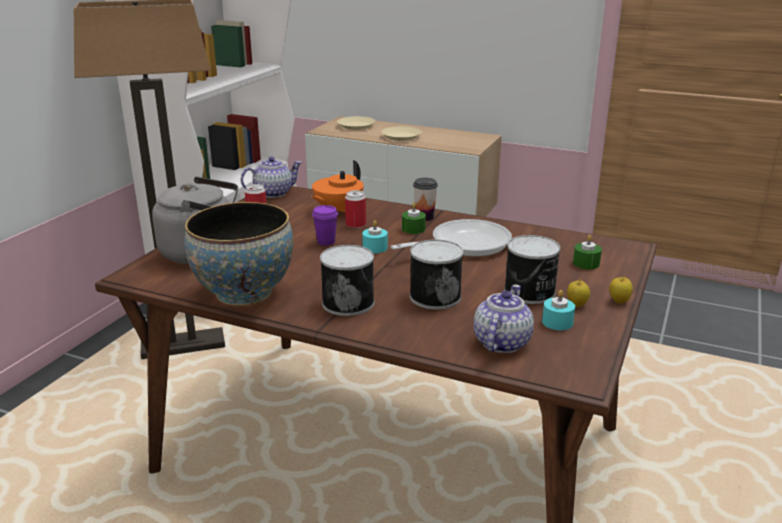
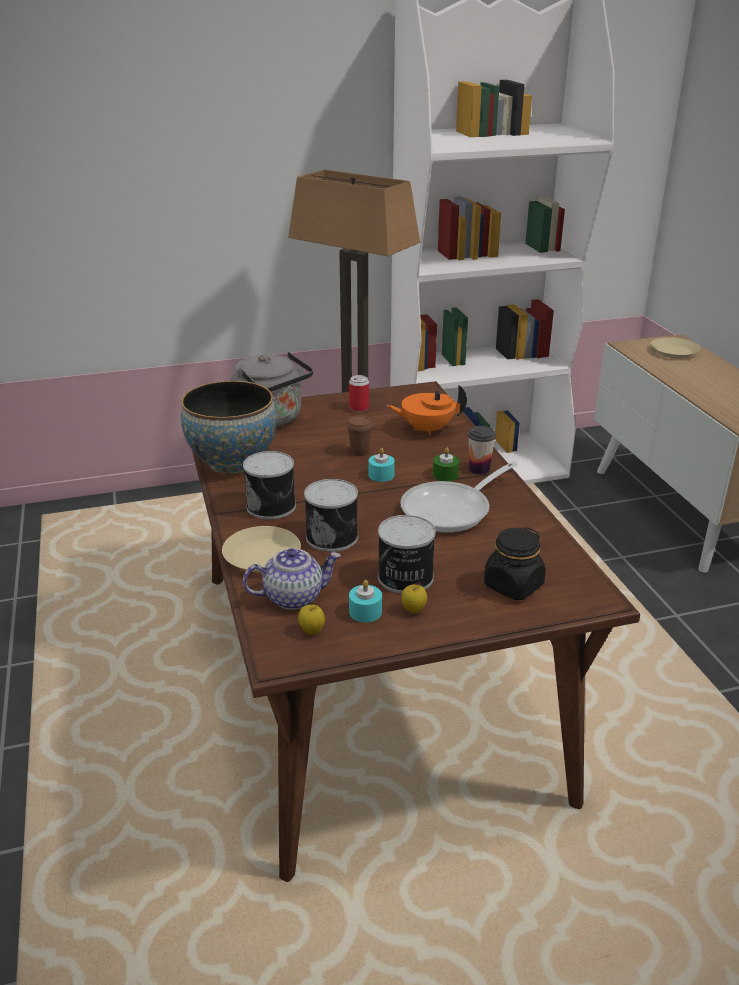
camera: 50 degrees right, 5 degrees up
(273, 193) = (414, 392): teapot -> none
(326, 242) = (359, 452): purple cup -> brown cup
(355, 225) = (411, 448): can -> none
(401, 137) = (695, 381): beige plate -> beige plate (261, 555)
(463, 245) = (452, 510): frying pan -> frying pan turned 120 degrees clockwise
(586, 263) = (513, 585): green candle -> black jar
(619, 301) = (455, 631): apple -> apple (312, 631)

